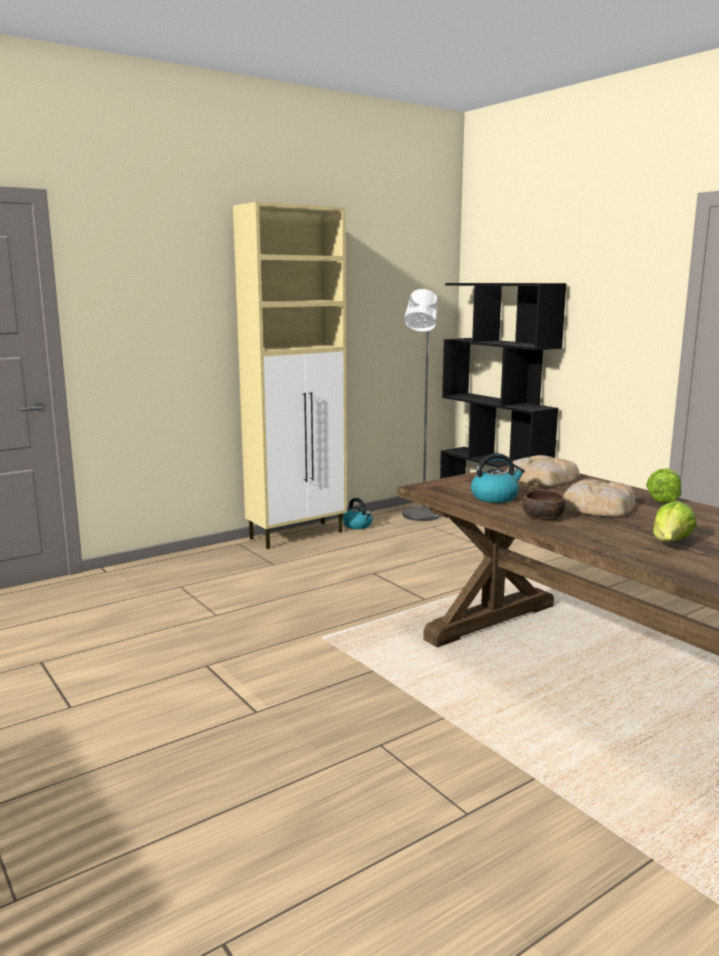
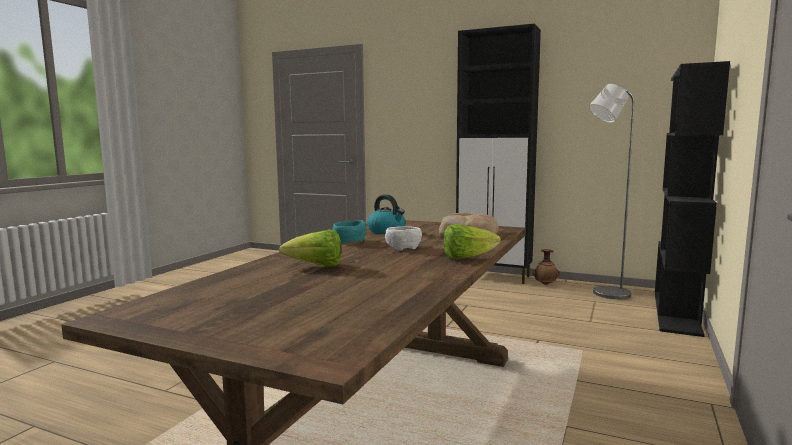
camera: 60 degrees right, 5 degrees down
(298, 535) = (494, 277): beige cabinet -> black cabinet
(358, 525) = (545, 284): kettle -> vase
(543, 517) = (349, 241): brown bowl -> turquoise bowl
(596, 506) = (402, 247): bread -> white bowl

